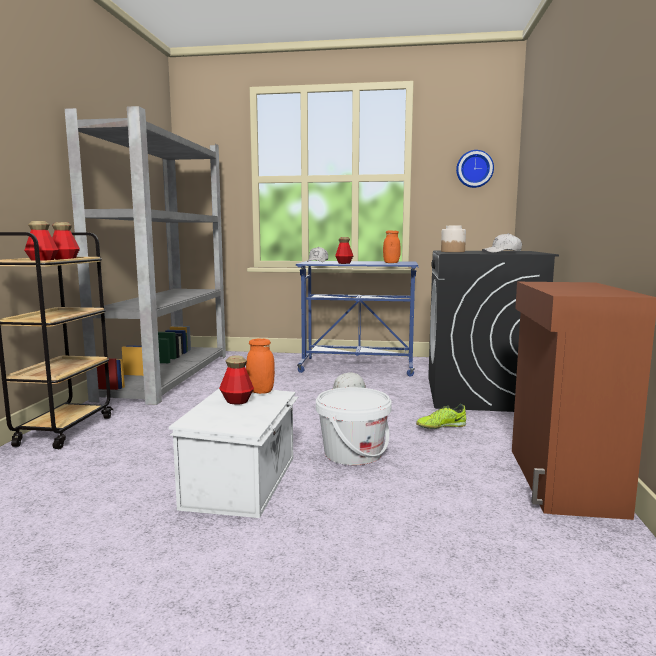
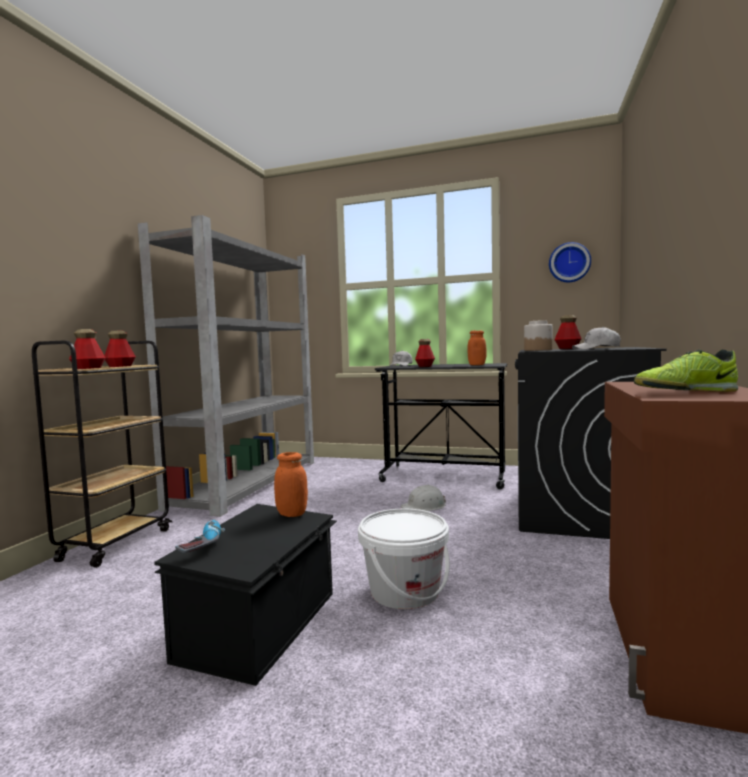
camera: 10 degrees right, 5 degrees down
(200, 414) = (202, 544): none -> power drill
(237, 401) = (256, 527): bottle -> bottle (567, 349)
(243, 481) = (262, 624): white storage box -> black storage box
(357, 366) = (444, 476): blue desk -> black desk
(441, 427) = (522, 557): shoe -> shoe (684, 392)

